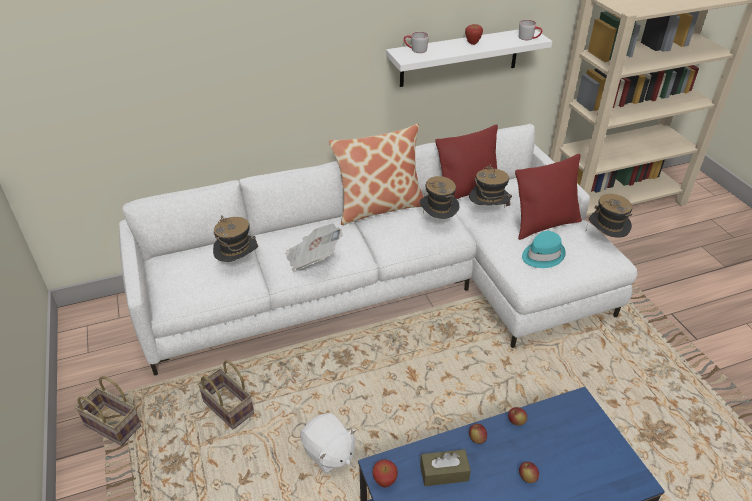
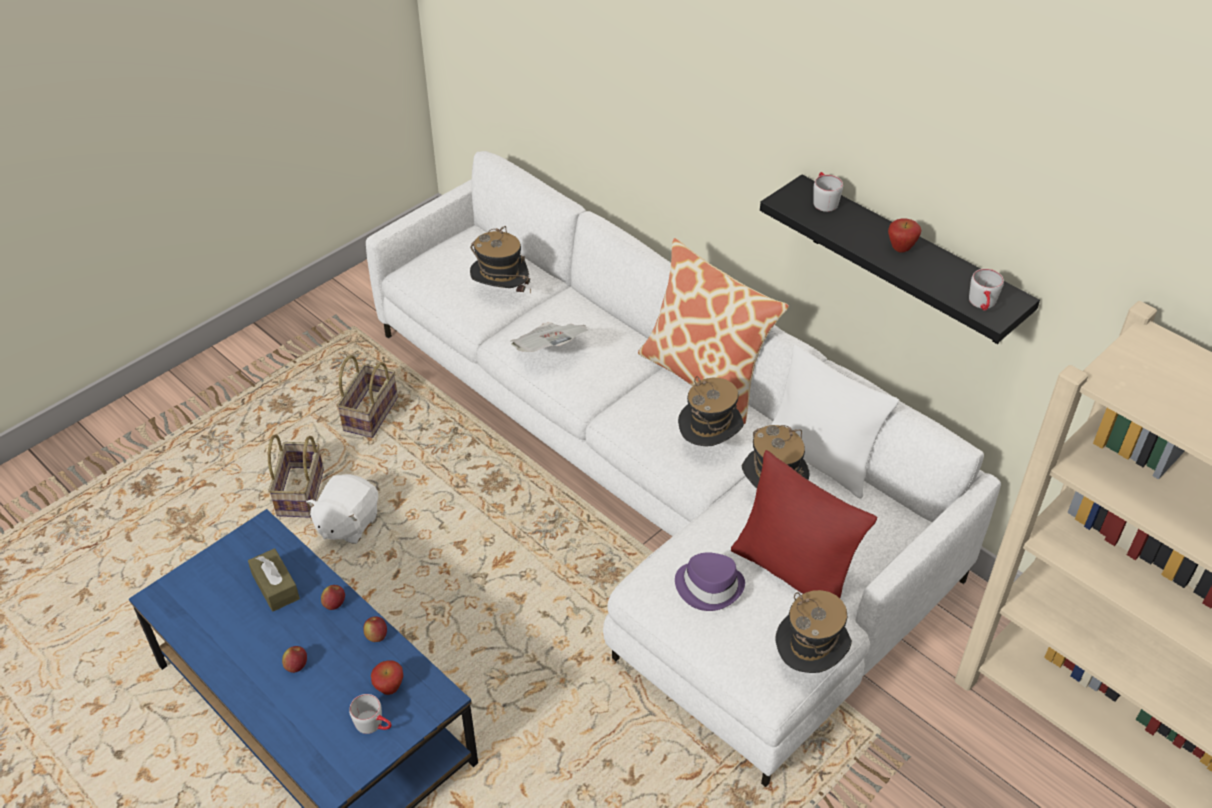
camera: 65 degrees right, 5 degrees up
(115, 425) = (309, 340): basket -> basket (301, 494)
(384, 482) = (245, 539): apple -> apple (389, 688)
(459, 57) = (908, 262): white shelf -> black shelf
(467, 192) = (819, 460): red pillow -> white pillow
(542, 255) = (709, 586): turquoise hat -> purple hat
(593, 443) = (374, 725): none -> grey mug

